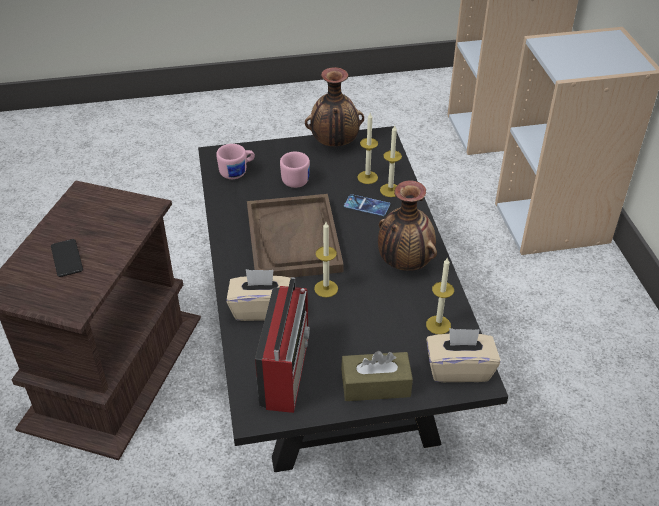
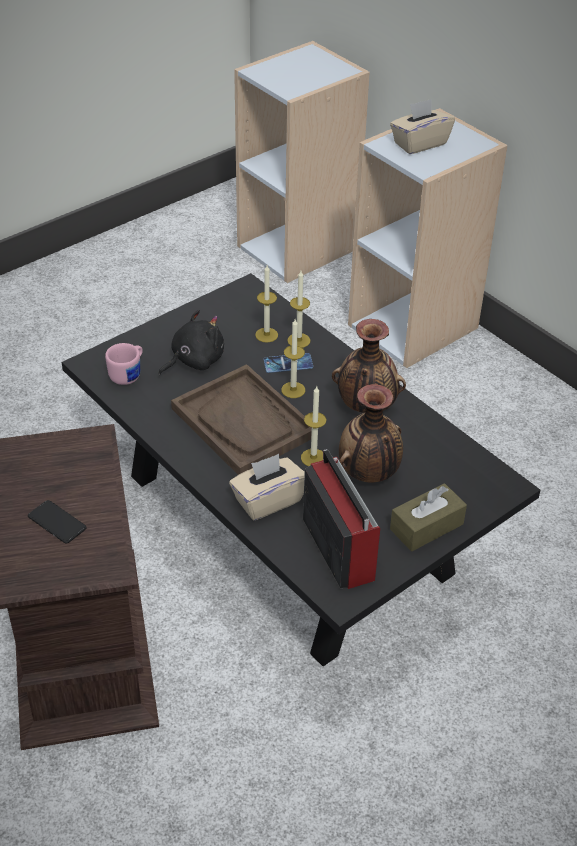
camera: 30 degrees left, 0 degrees up
(295, 178) = (194, 360): pink mug -> black plush toy
(334, 143) = (205, 310): vase -> vase (369, 473)
(438, 325) = (439, 451): candle -> candle (293, 390)
(459, 368) = (485, 483): beige tissue box -> beige tissue box (419, 143)

